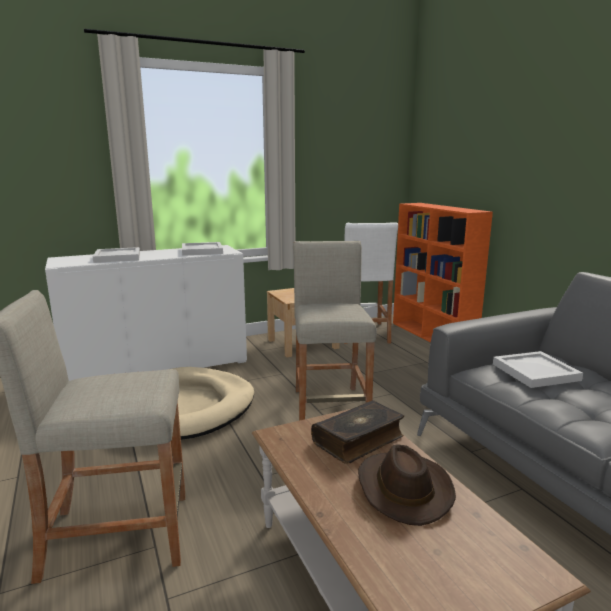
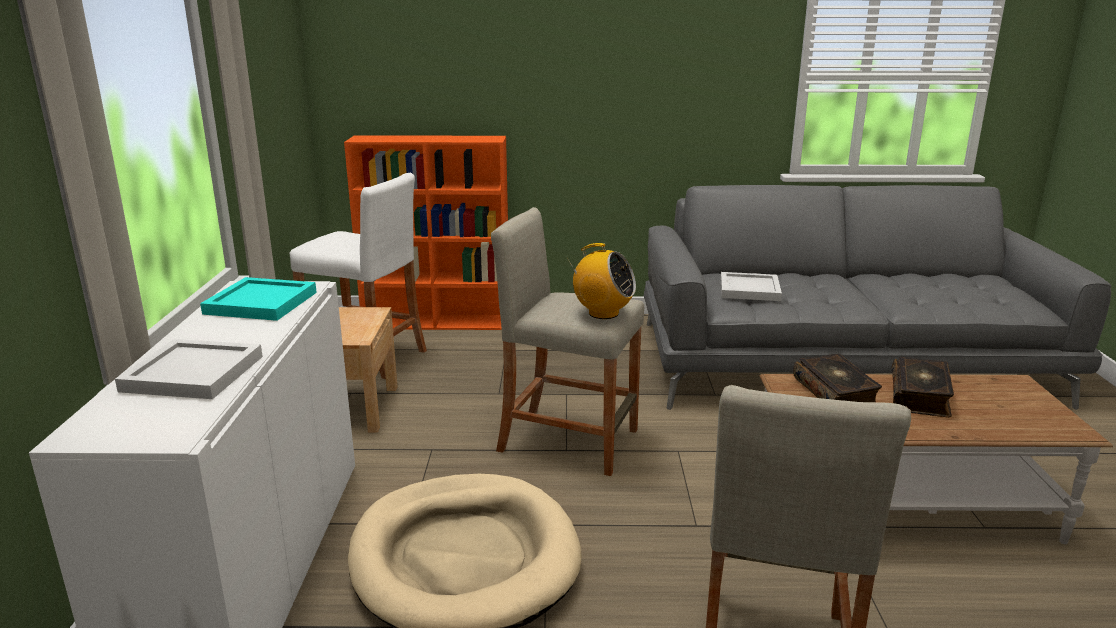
camera: 65 degrees left, 5 degrees up
(201, 251) = (261, 303): white tray -> turquoise tray
(322, 314) = (603, 313): none -> radio
(402, 488) = (920, 396): brown hat -> book

